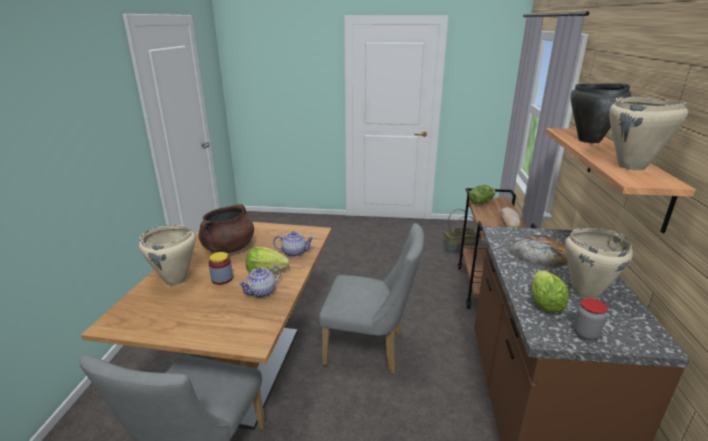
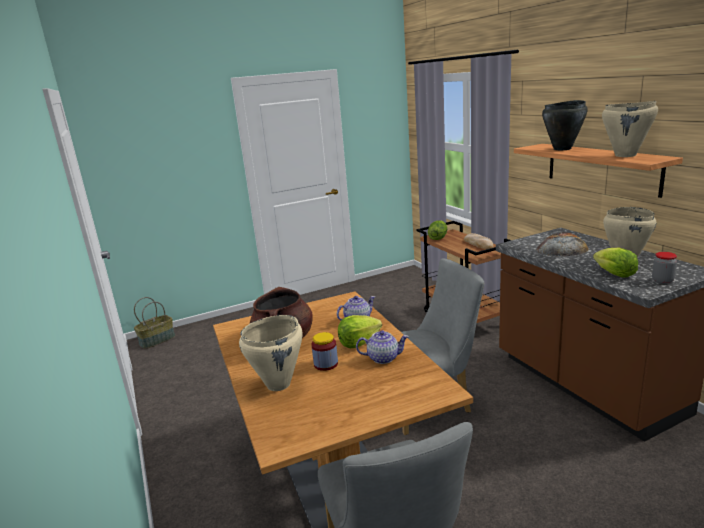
camera: 30 degrees left, 5 degrees down
(261, 292) = (383, 358): teapot -> teapot turned 105 degrees counterclockwise
(459, 248) = (407, 296): basket -> basket (157, 340)

